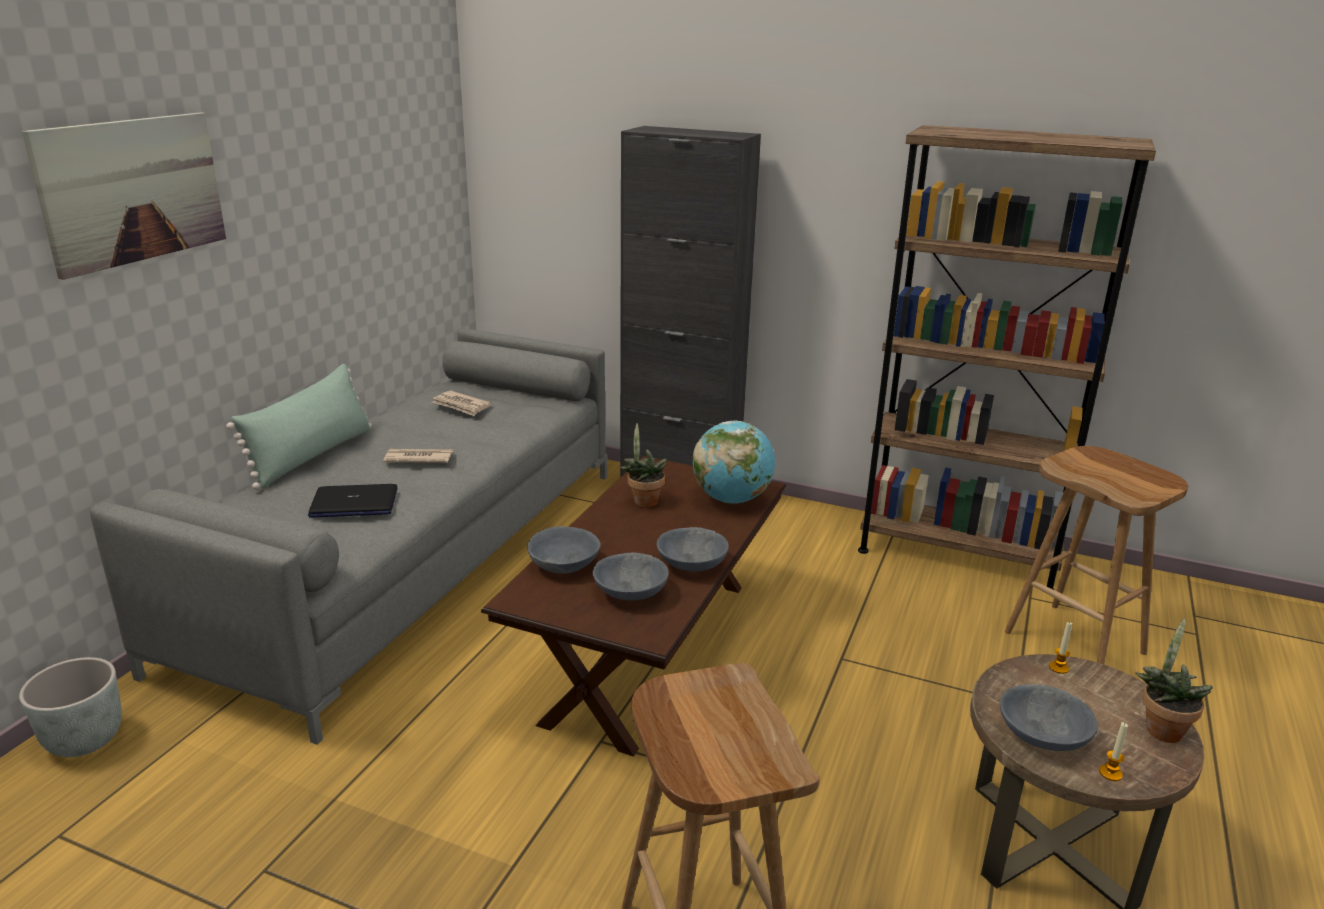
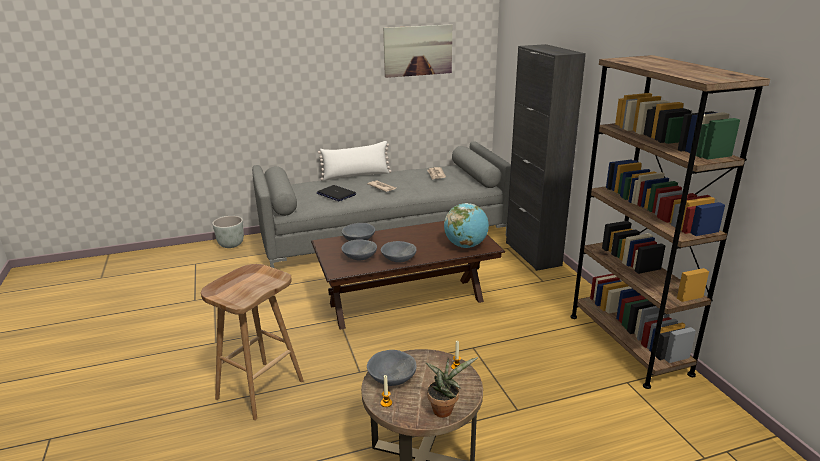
camera: 50 degrees right, 0 degrees up
(133, 190) = (292, 53): picture -> picture (418, 50)
(312, 456) = (356, 176): green pillow -> white pillow
(643, 501) = (430, 232): potted plant -> none
(1077, 643) = (608, 413): brown stool -> none

